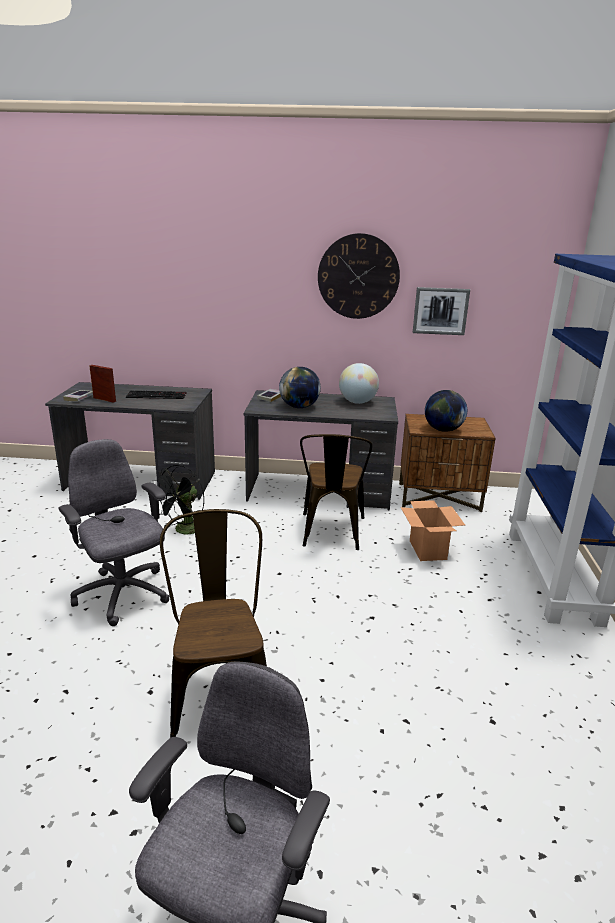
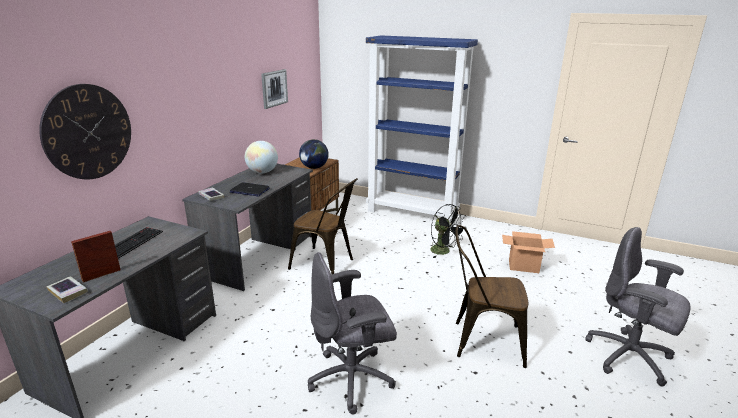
camera: 70 degrees left, 0 degrees up
(185, 531) = (268, 332): black fan -> black fan (444, 252)
(299, 407) = (249, 190): globe -> laptop
(358, 276) = (230, 73): wall clock -> wall clock (88, 132)
(427, 549) = (367, 237): cardboard box -> cardboard box (523, 266)

